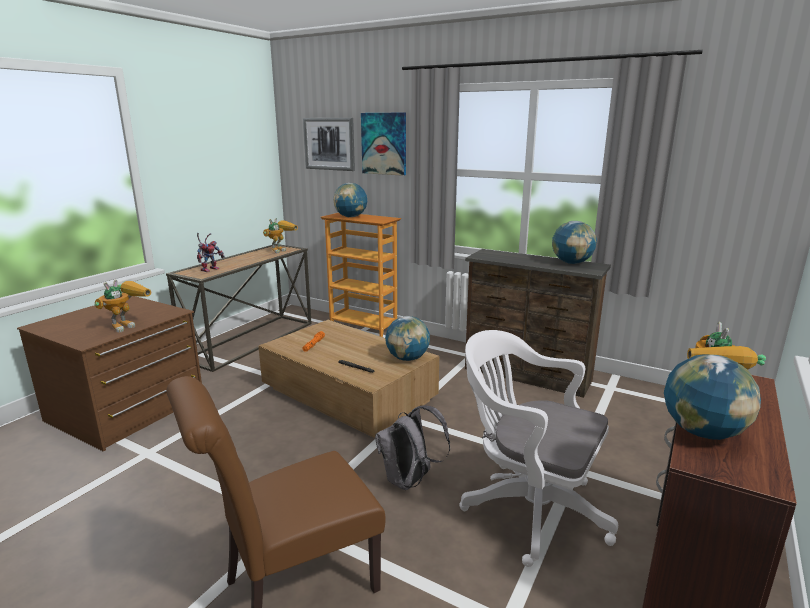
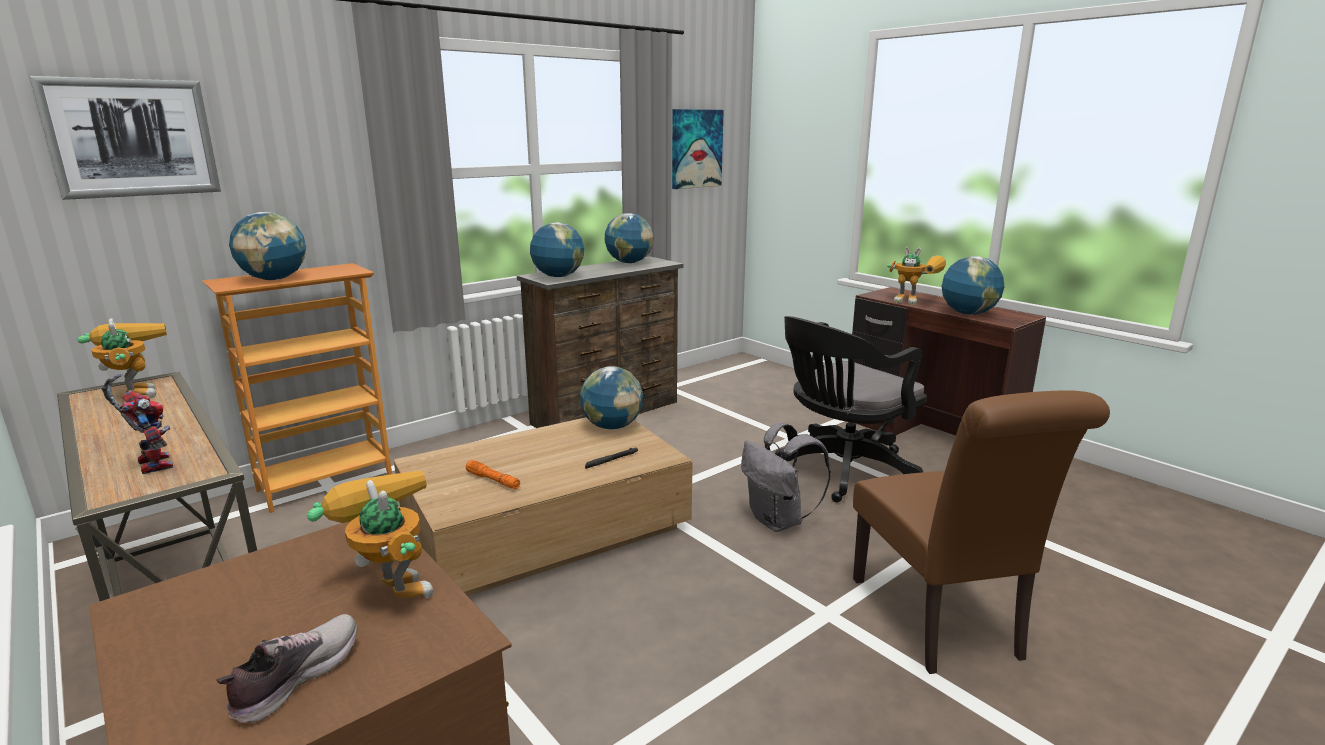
camera: 70 degrees left, 0 degrees up
(75, 326) = (295, 678): none -> shoe
(384, 143) = (288, 133): picture -> picture (696, 149)
(492, 255) = (558, 276): none -> globe
(527, 507) = (841, 472): white office chair -> black office chair

